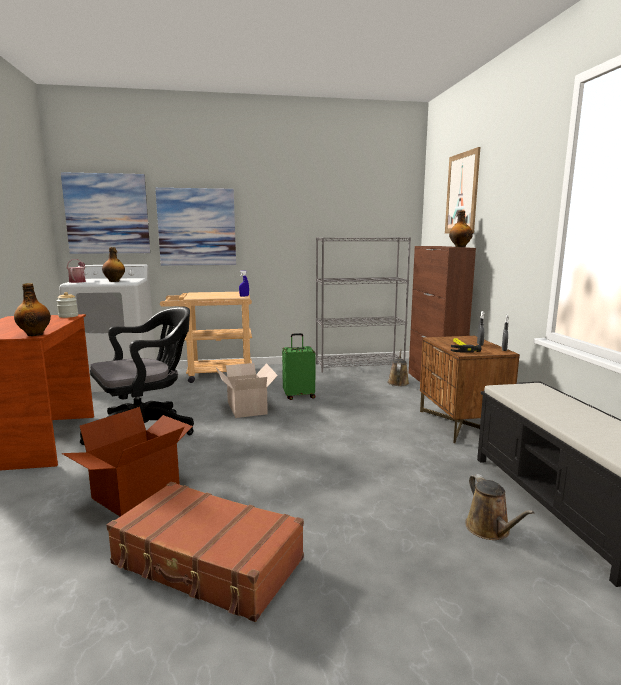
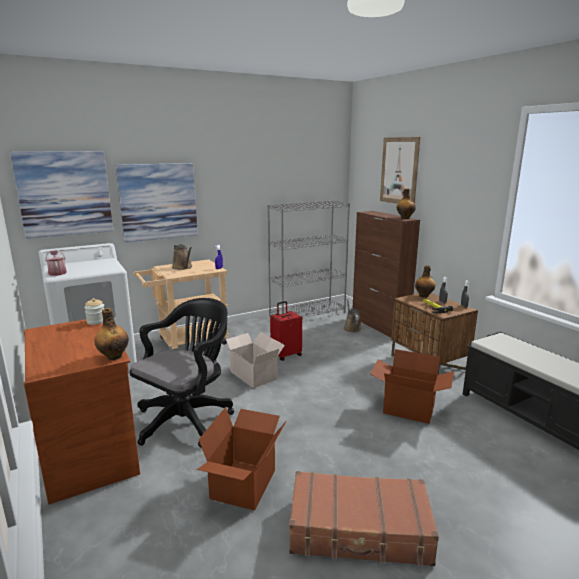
camera: 20 degrees left, 5 degrees up
(114, 281) = (97, 268): bottle -> bottle (424, 295)
(299, 396) = (286, 355): green suitcase -> red suitcase
(389, 462) = (408, 409): none -> cardboard box
(490, 530) = (512, 451): brown watering can -> brown watering can (183, 267)

